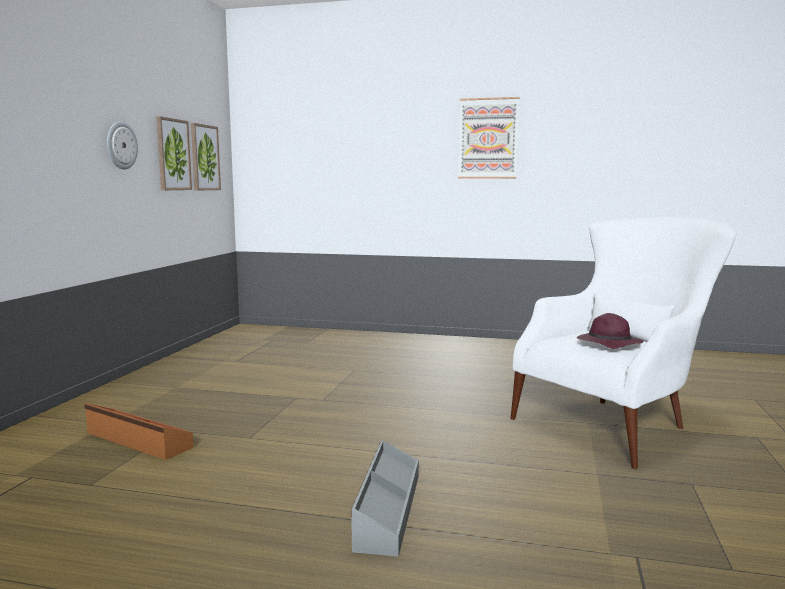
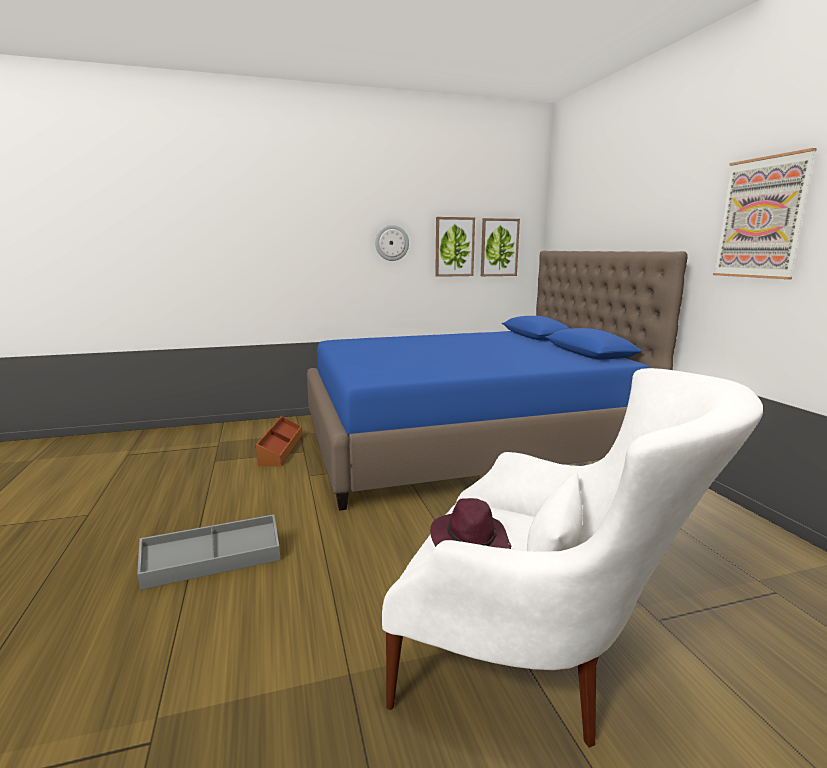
camera: 60 degrees right, 5 degrees up
(290, 366) = (464, 440): none -> blue bed

